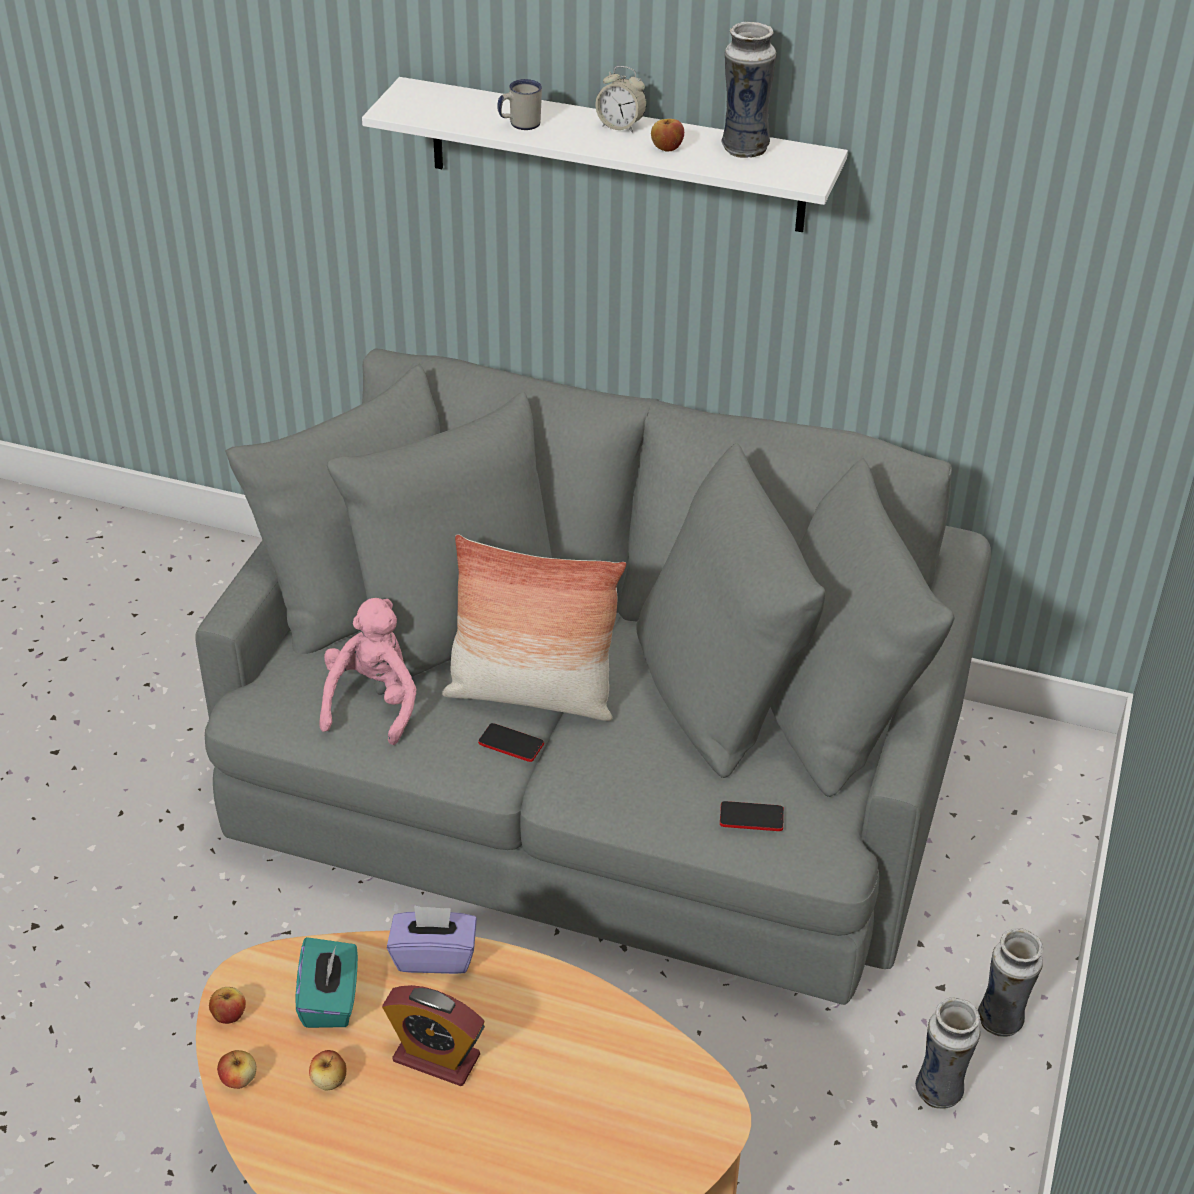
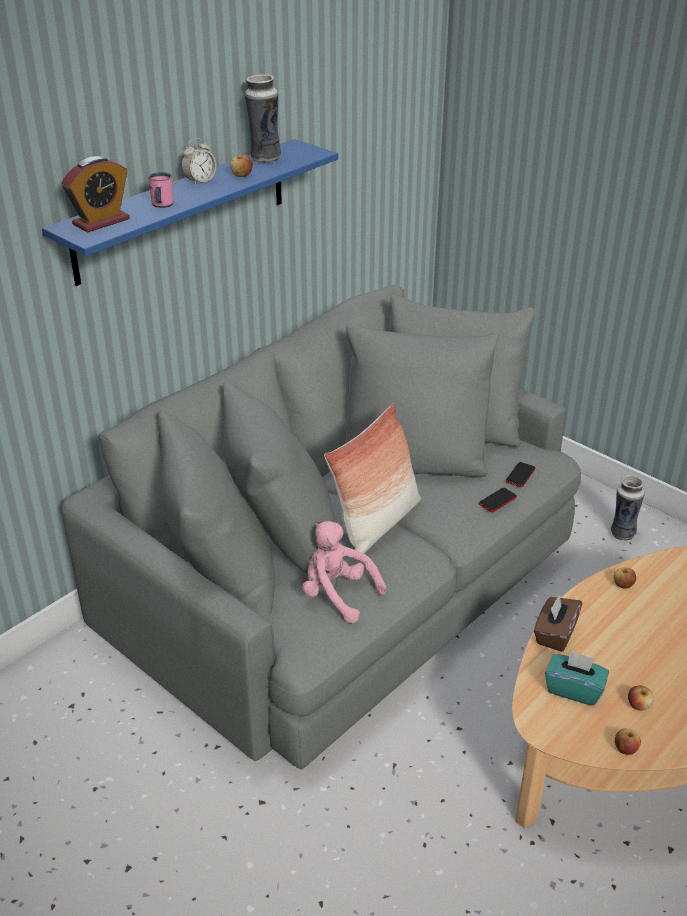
camera: 65 degrees left, 5 degrees down
(229, 1015) = (569, 742): apple -> apple (623, 585)
(434, 956) = (555, 634): purple tissue box -> brown tissue box
(436, 1058) = (634, 653): alarm clock -> alarm clock (101, 222)
(511, 744) = (414, 544): phone -> phone (498, 501)
(519, 124) = (161, 205): white mug -> pink mug
(616, 155) = (182, 210): white shelf -> blue shelf
(1001, 1020) = (587, 499): vase -> none

